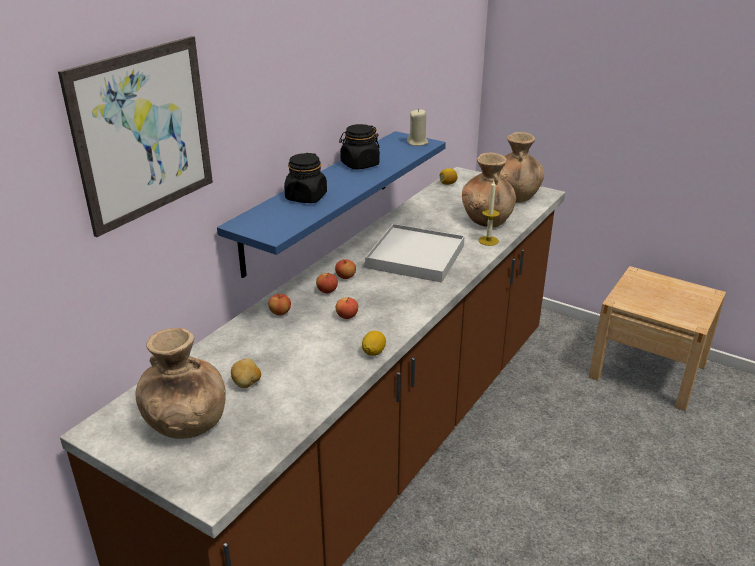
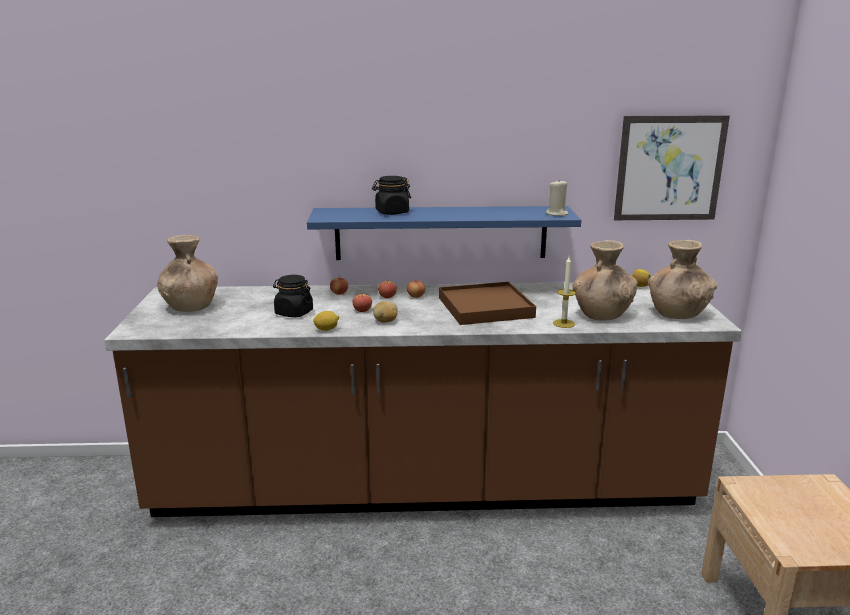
camera: 55 degrees right, 10 degrees down
(143, 133) = (253, 116): picture -> picture (669, 168)
(247, 384) = (246, 308): potato -> potato (385, 321)
(359, 164) = (476, 211): black jar -> black jar (293, 313)
(415, 256) = (485, 307): white tray -> brown tray

